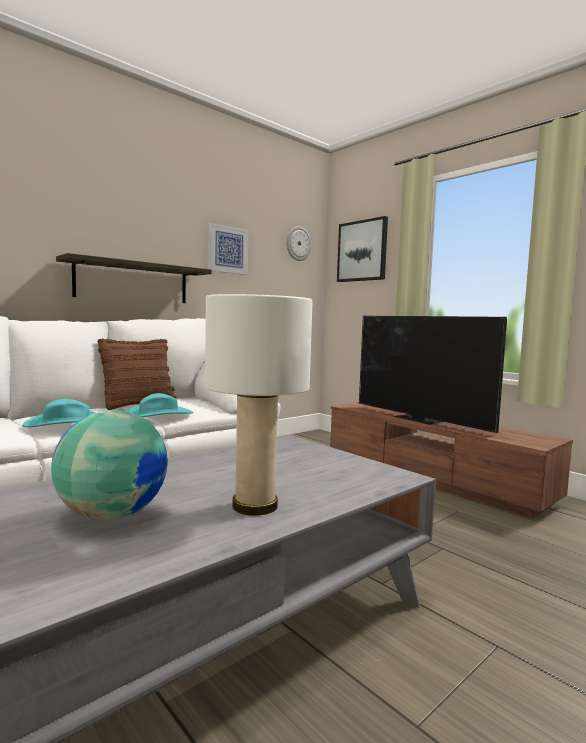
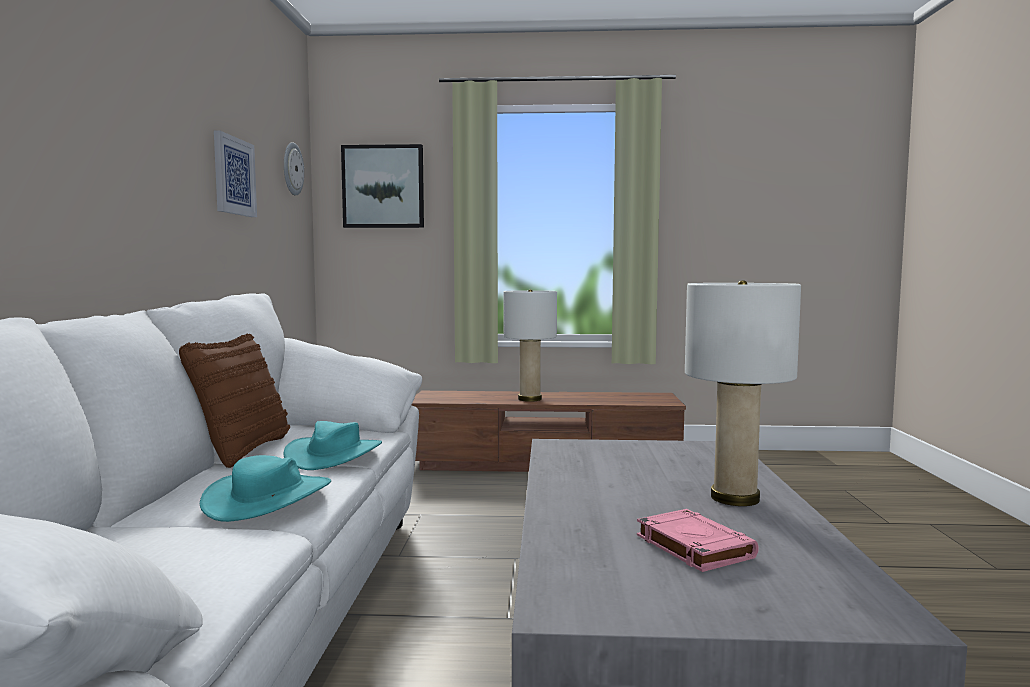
camera: 45 degrees left, 0 degrees up
(112, 515) = (693, 546): globe -> pink book
(133, 282) = (140, 234): shelf -> none
(419, 419) = (530, 399): television -> white table lamp

